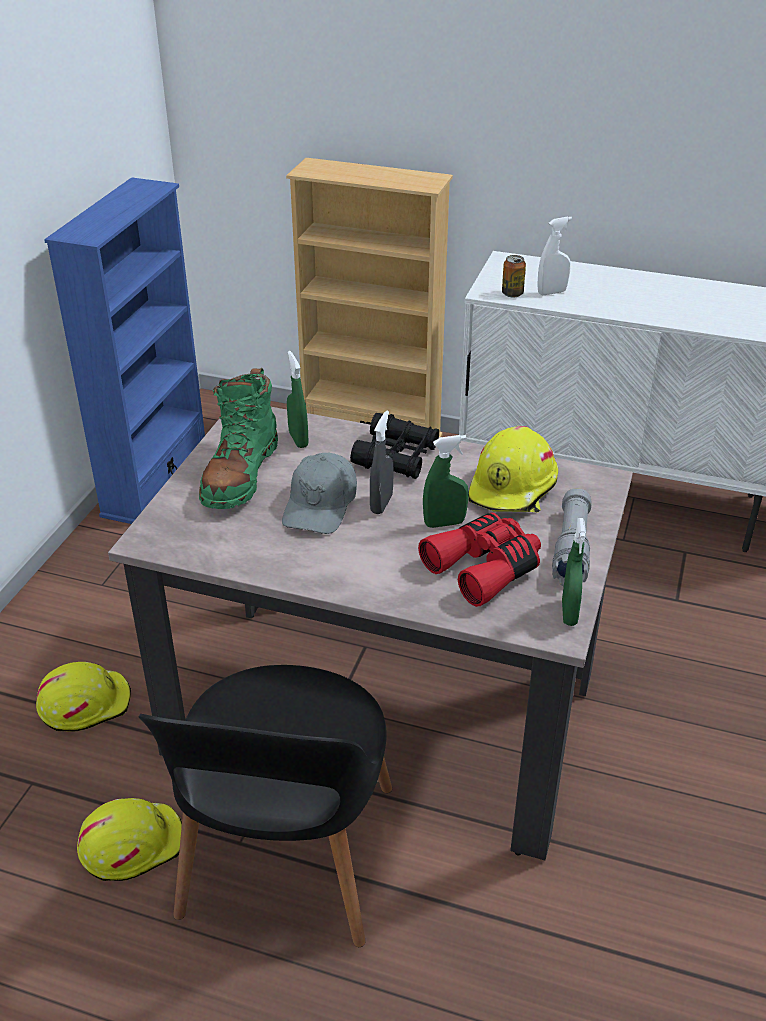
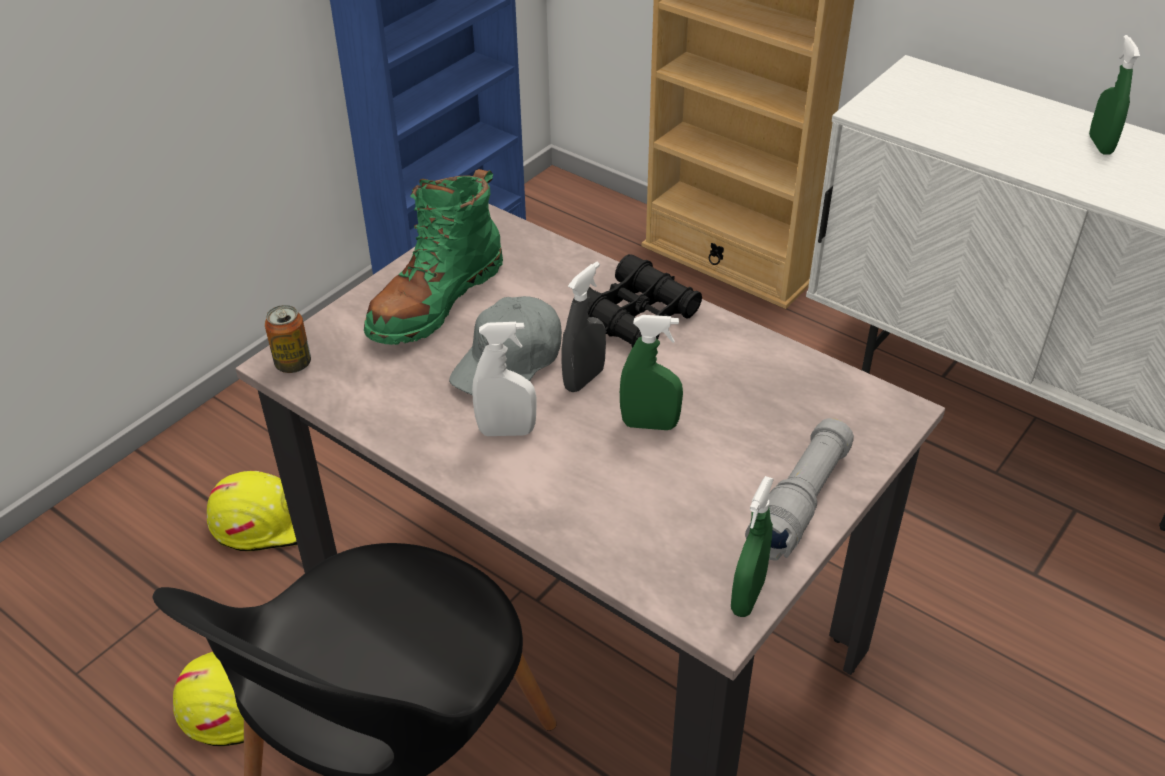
camera: 20 degrees right, 5 degrees up
(298, 439) = (529, 269): green spray bottle -> green spray bottle (1100, 145)
(485, 567) = (669, 501): red binoculars -> none
(512, 294) = (899, 119): can -> can (293, 364)
(513, 488) = (766, 396): yellow hard hat -> none
(552, 292) = (955, 126): white spray bottle -> white spray bottle (506, 431)

